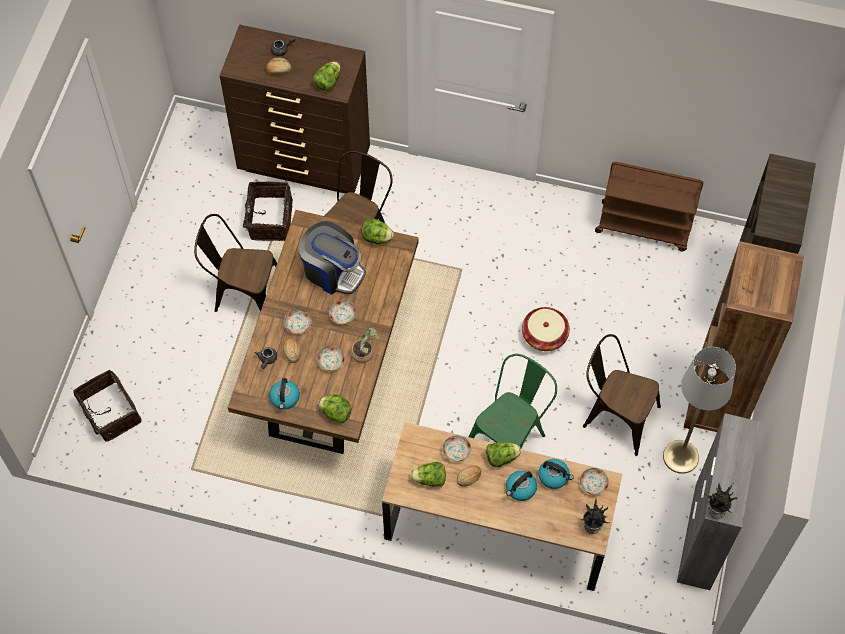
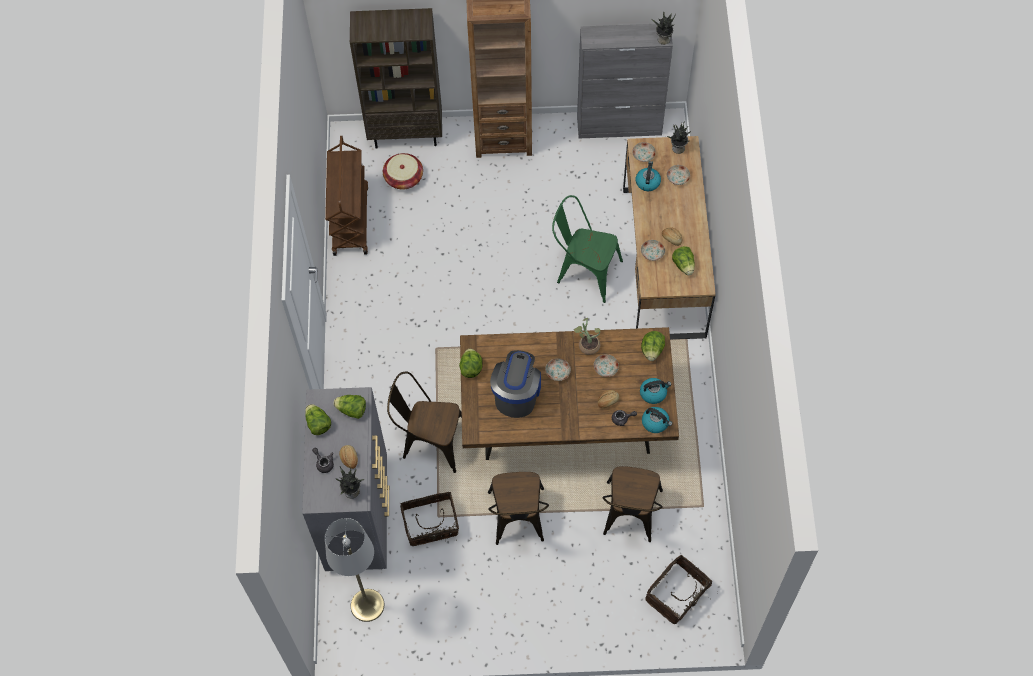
camera: 105 degrees left, 0 degrees up
(244, 65) = (352, 492): none -> potted plant
(298, 324) = (579, 405): plate -> plate (677, 177)
(304, 163) = (358, 513): brown dresser -> grey dresser
(501, 457) = (645, 221): lettuce -> lettuce (318, 424)
(520, 489) = (667, 201): kettle -> kettle (655, 422)
(544, 335) = (481, 269): basket -> basket (403, 178)
(614, 415) = (538, 203): brown chair -> brown chair (630, 517)
(680, 456) = (557, 152): grey floor lamp -> grey floor lamp (367, 605)

